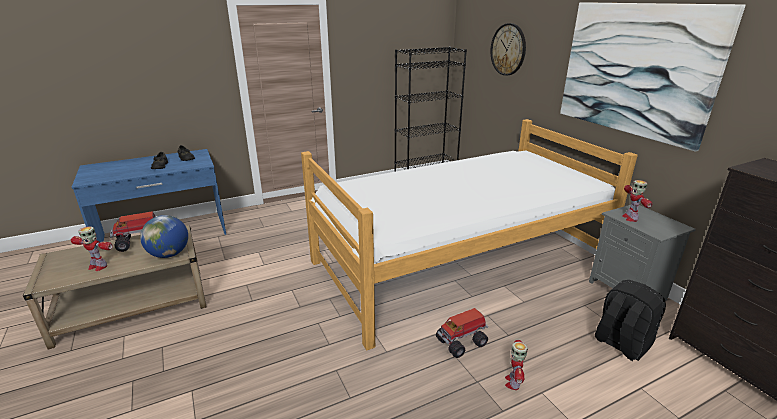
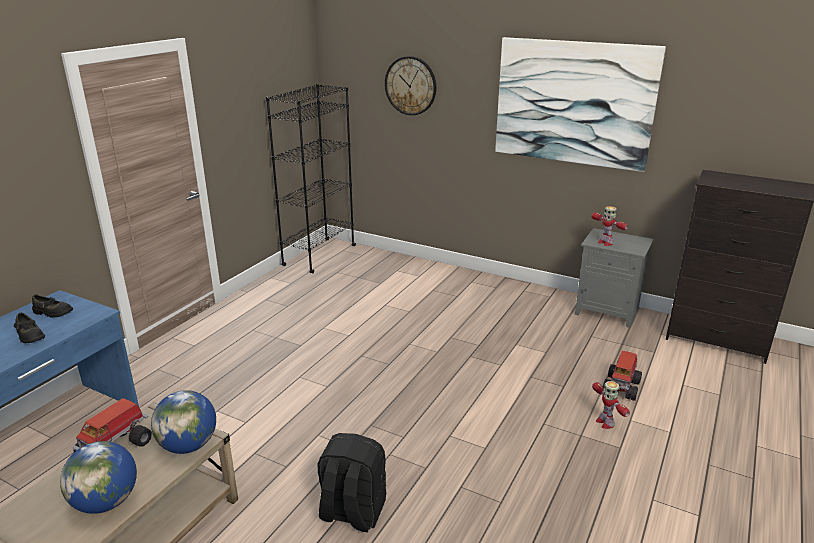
camera: 35 degrees left, 0 degrees up
(98, 266) = (106, 502): toy robot -> globe
(459, 263) = (456, 337): bed -> none
(462, 342) = (536, 409): toy truck -> toy truck (621, 387)
(620, 343) = (642, 357): black backpack -> black backpack (352, 512)

